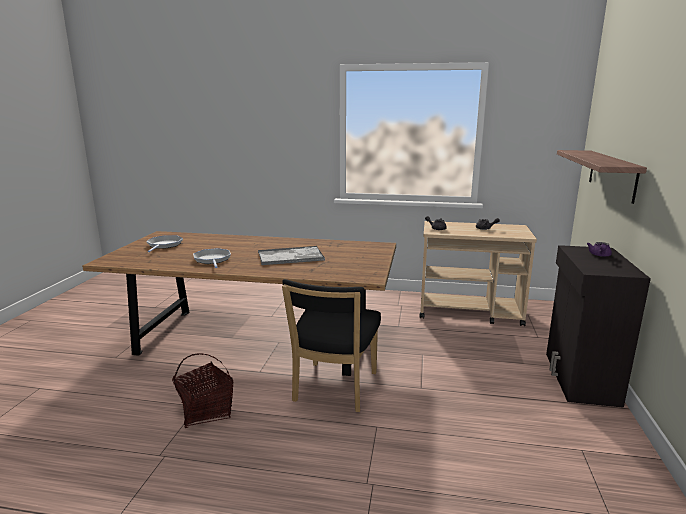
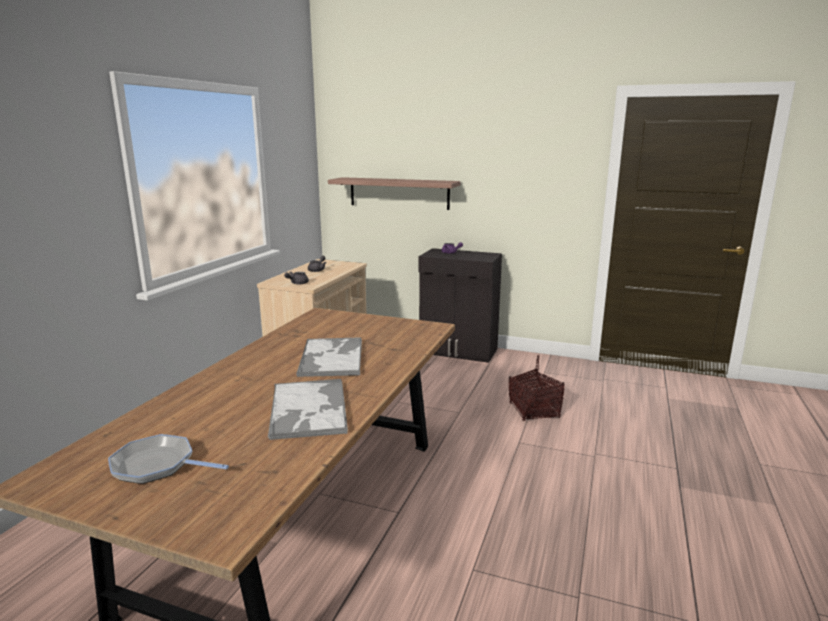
camera: 80 degrees left, 0 degrees up
(205, 411) = (485, 560): basket -> basket (534, 411)
(212, 260) = (308, 410): frying pan -> tray
(333, 389) = (453, 459): black chair -> none

